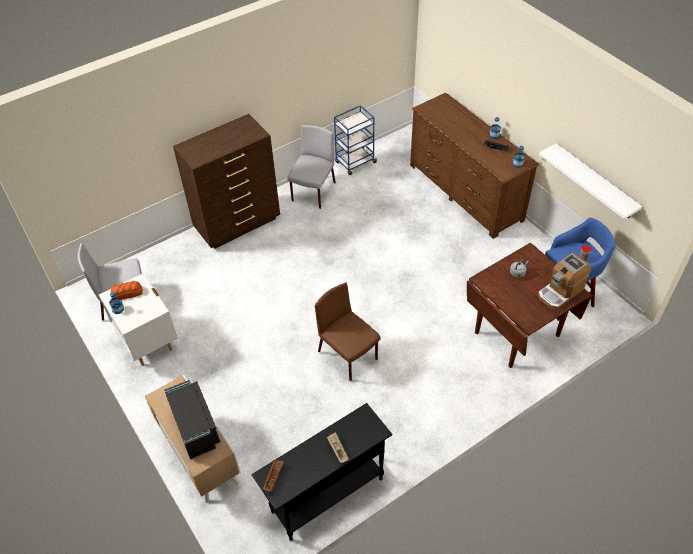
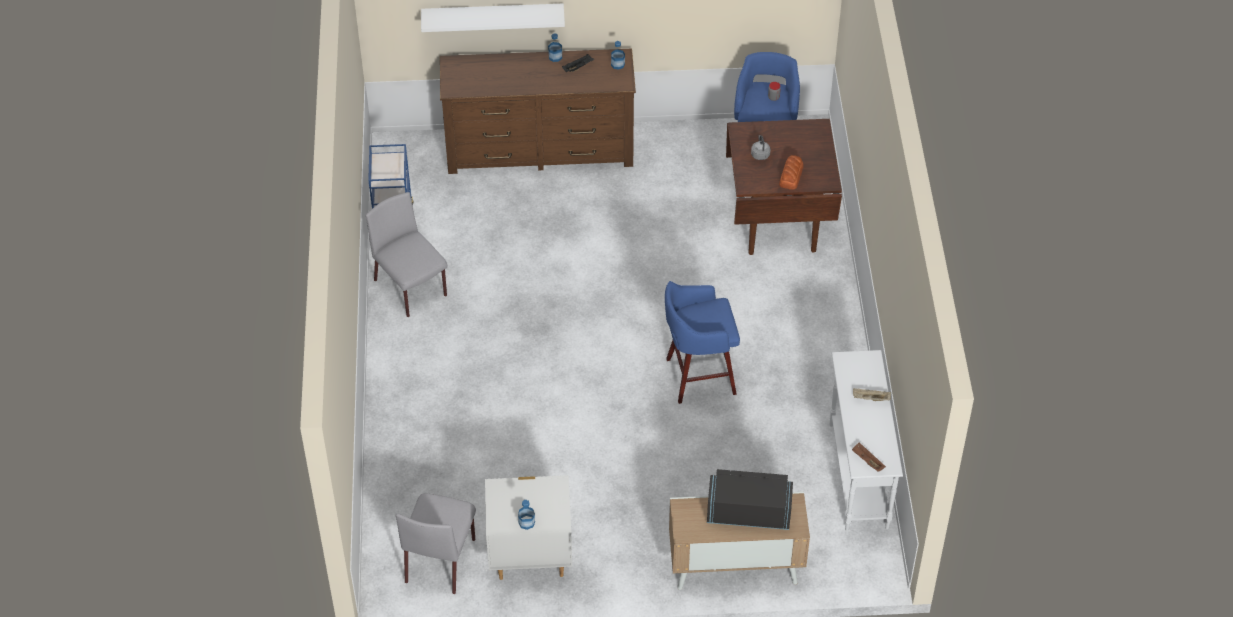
camera: 60 degrees left, 0 degrees up
(127, 293) = (507, 505): bread -> bread (791, 175)
(238, 224) = (401, 388): brown dresser -> none
(327, 495) = (858, 476): black console table -> white console table
(348, 356) = (698, 376): brown chair -> blue stool
(560, 292) = (809, 138): coffee machine -> none
(595, 181) = (718, 19): white shelf -> white shelf (493, 16)

